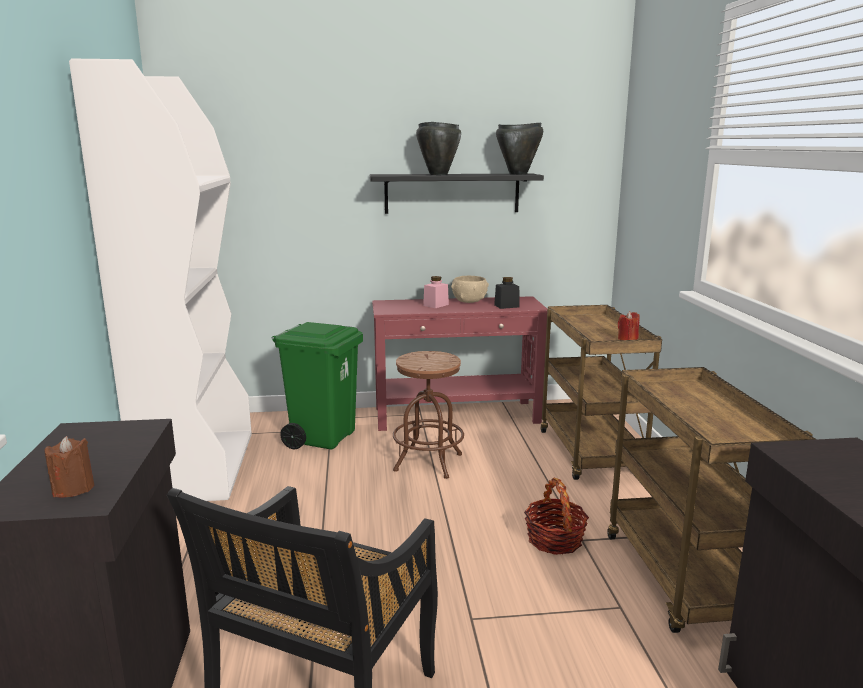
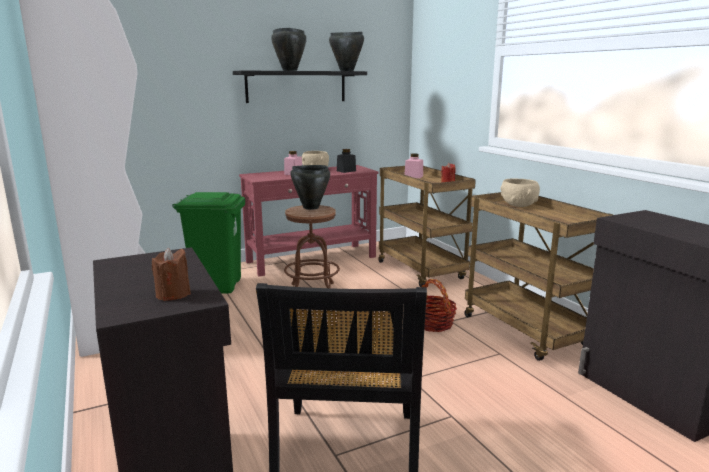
camera: 20 degrees left, 0 degrees up
(432, 356) = (310, 207): none -> black cooking pot
(590, 323) = (413, 176): none -> pink jar
(692, 391) = (518, 205): none -> beige bowl

